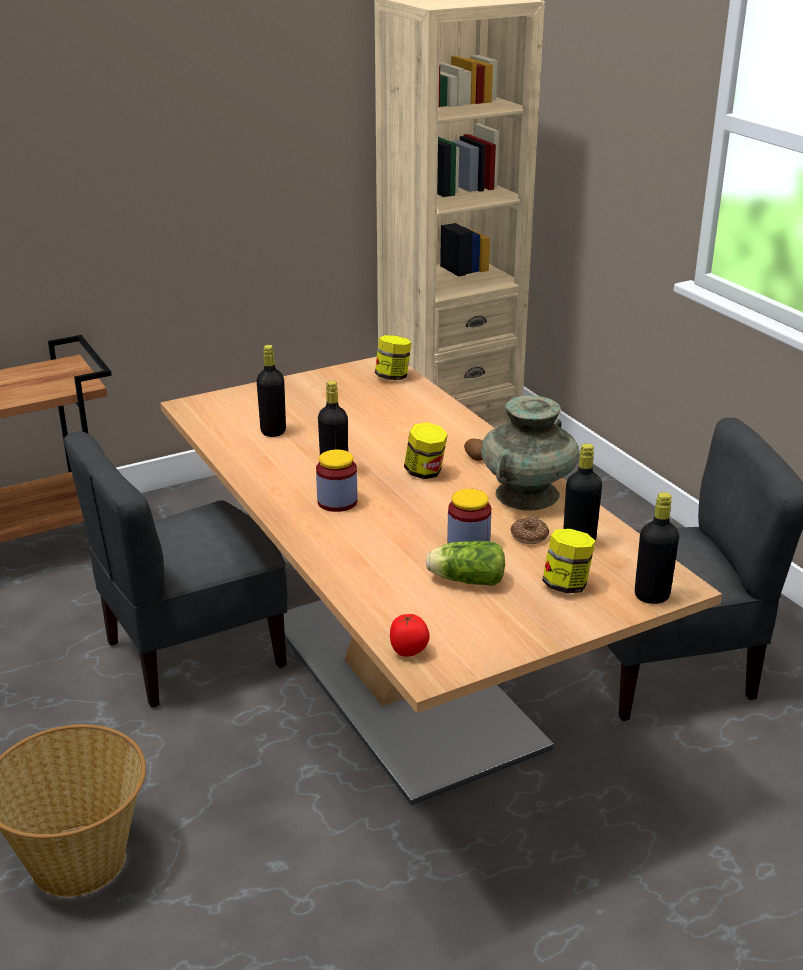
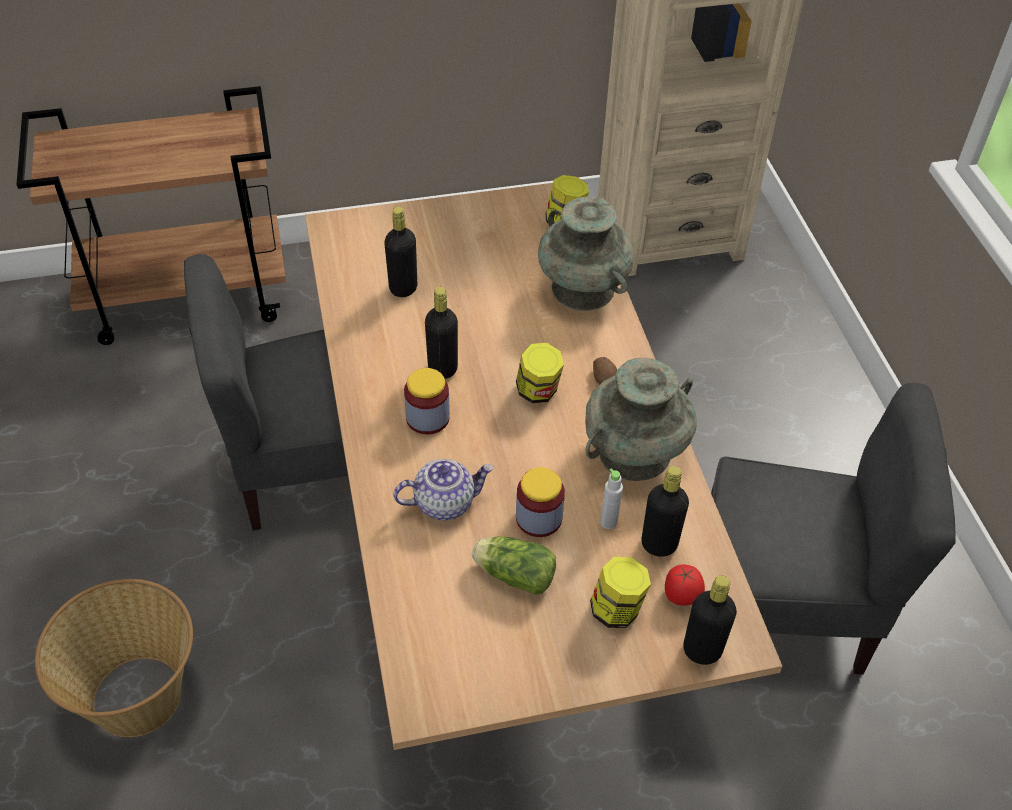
camera: 15 degrees right, 20 degrees up
(380, 548) = (445, 502): none -> teapot
(409, 651) = (413, 667): tomato -> tomato (681, 596)
(429, 411) = (583, 289): none -> turquoise vase
(529, 536) = (608, 522): donut -> grey bottle

